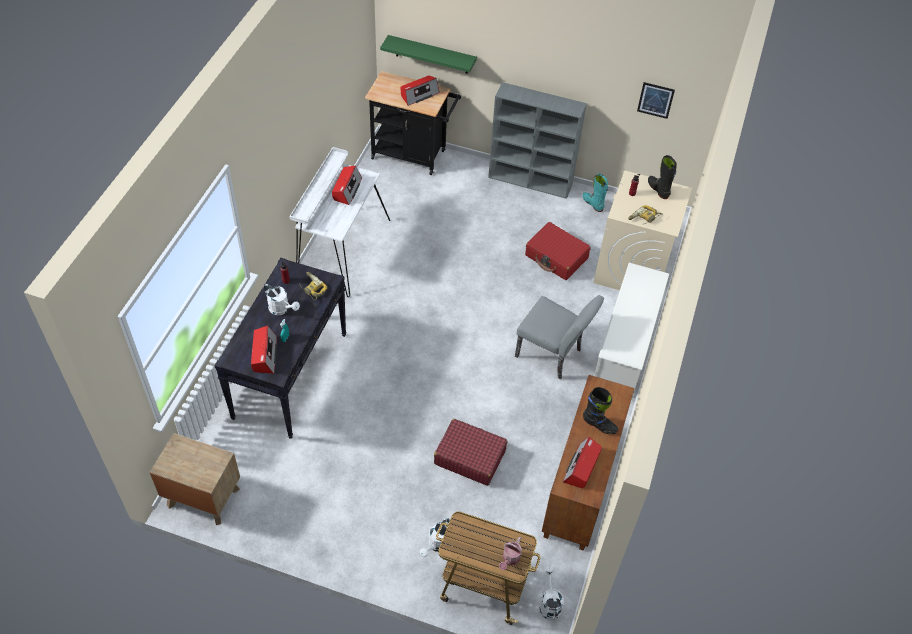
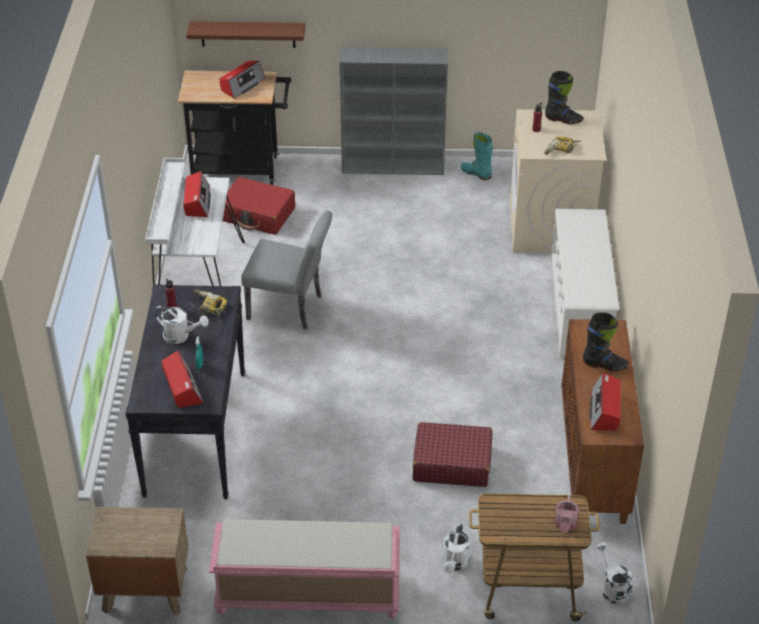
camera: 15 degrees left, 10 degrees down
(317, 536) = (306, 593): none -> pink bench
(432, 55) = (248, 34): green shelf -> brown shelf
(552, 355) = (500, 336): grey chair -> grey chair (290, 308)
(556, 257) = (459, 236): red suitcase -> red suitcase (258, 215)
(655, 100) = (528, 25): picture -> none
(658, 189) = (563, 120): black boot -> black boot turned 150 degrees clockwise

